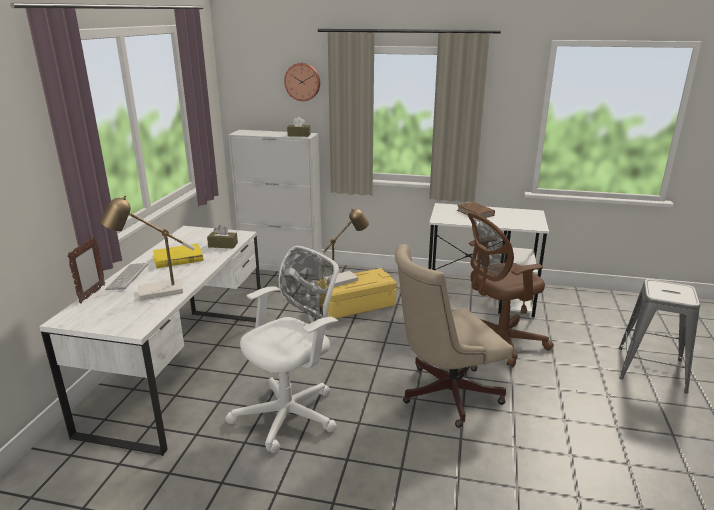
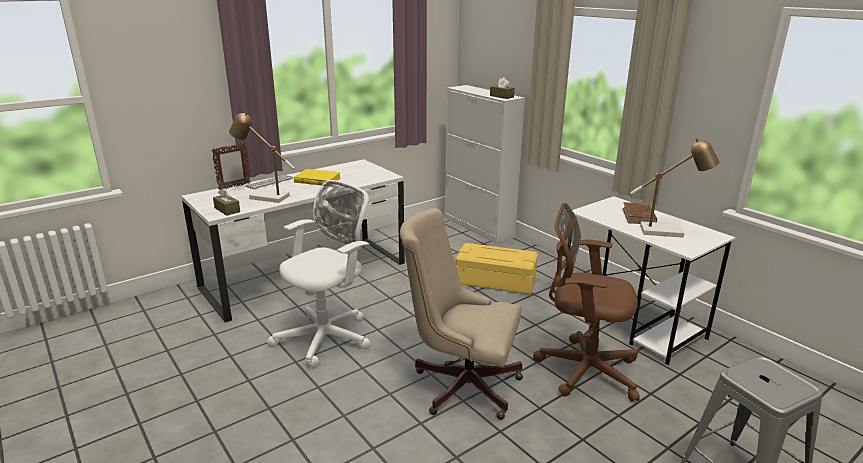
camera: 40 degrees right, 0 degrees up
(223, 245) = (362, 179): brown tissue box -> brown tissue box (227, 210)
(291, 414) = (328, 337): white office chair -> white office chair turned 45 degrees counterclockwise
(302, 81) = (519, 42): wall clock -> none
(345, 279) = (487, 249): table lamp -> table lamp (667, 231)

